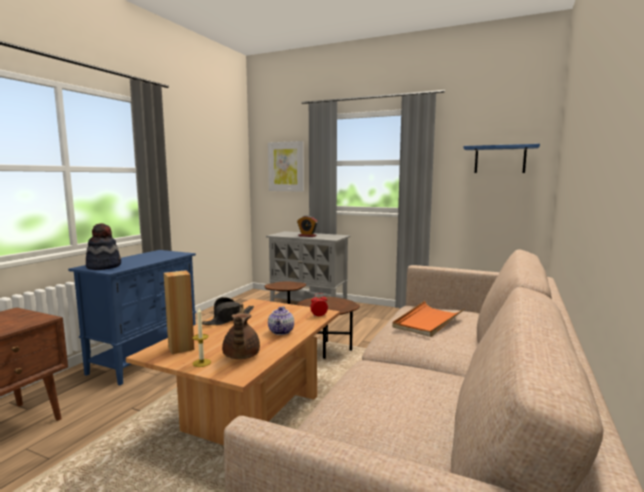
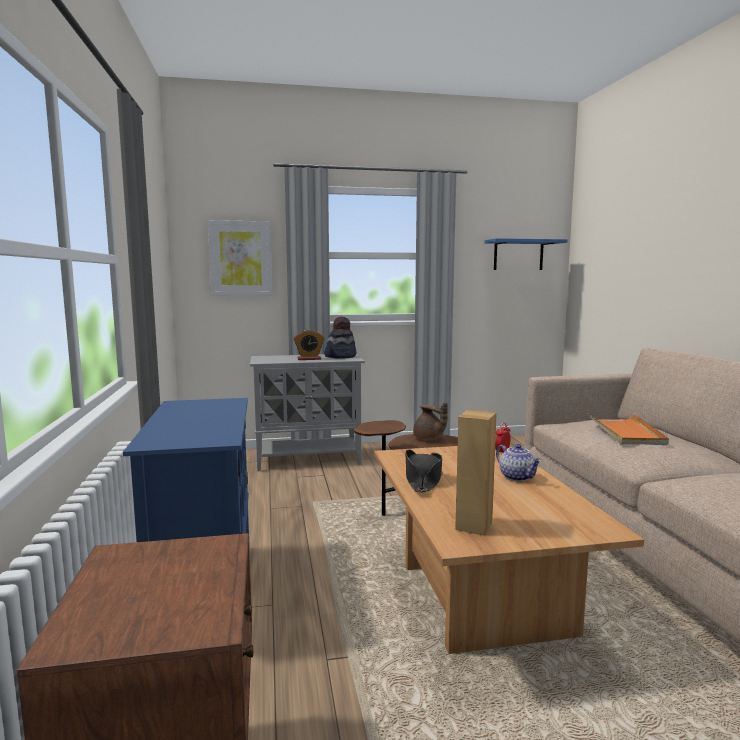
camera: 35 degrees left, 0 degrees up
(104, 266) = (183, 437): hat -> hat (340, 356)
(201, 363) = (542, 532): candle -> none
(240, 356) = (555, 512): brown teapot -> brown teapot (429, 439)

